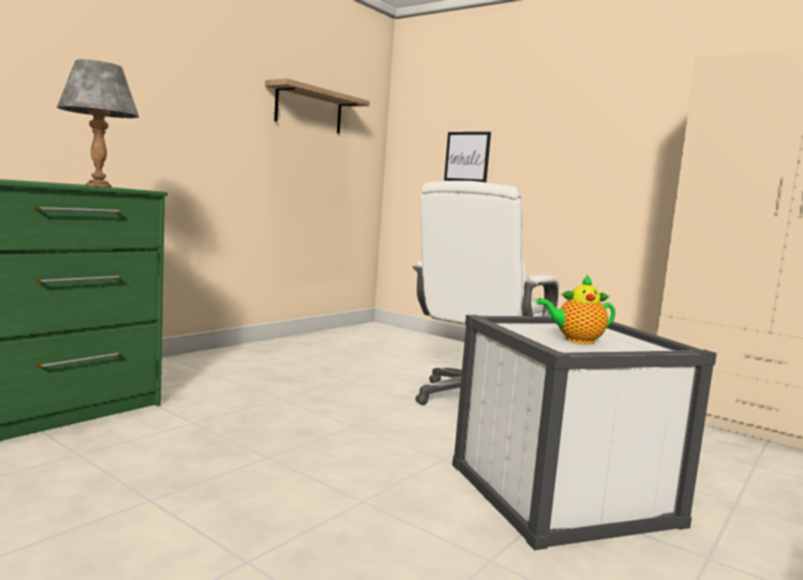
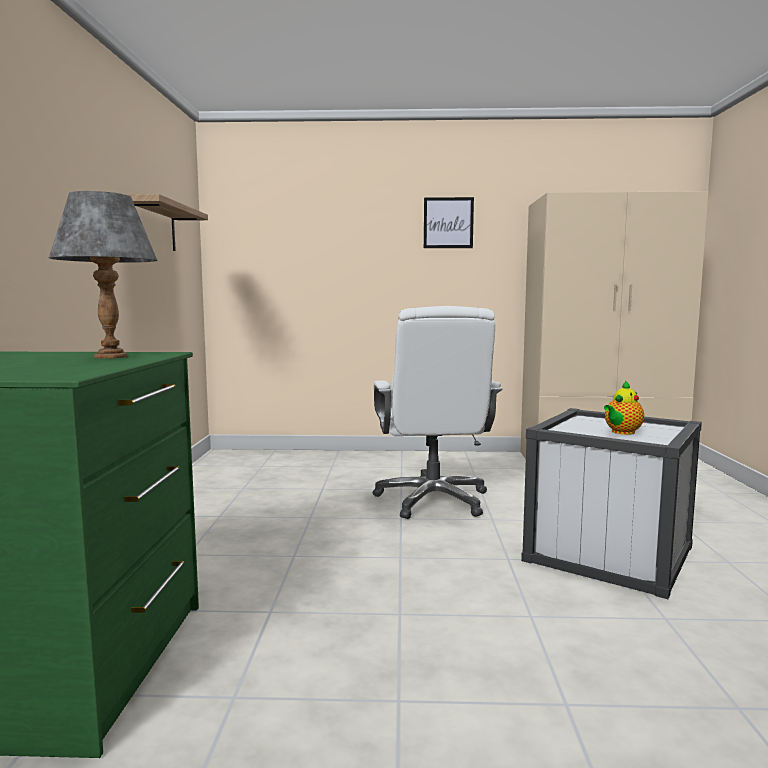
camera: 35 degrees left, 0 degrees up
(467, 157) = (306, 270): picture -> picture (448, 223)

